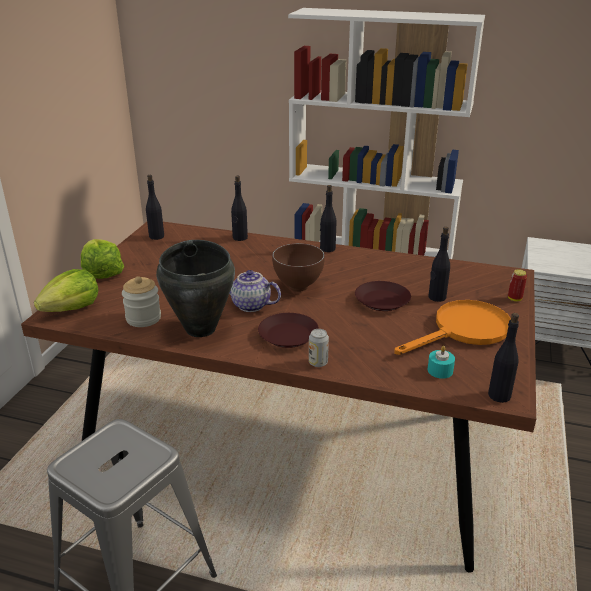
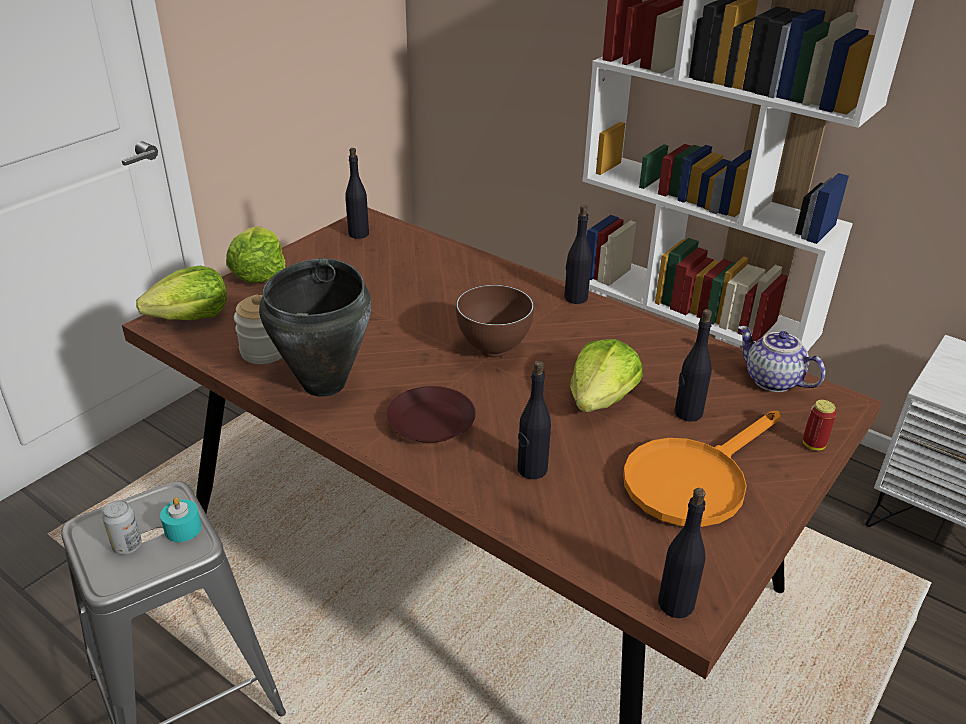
camera: 20 degrees right, 5 degrees up
(240, 238) = (465, 257): black bottle -> black bottle (531, 469)
(250, 305) = (410, 364): teapot -> teapot (771, 381)
(318, 363) = (443, 475): can -> can (127, 546)
(382, 300) = (601, 399): brown plate -> lettuce
(440, 370) = (611, 536): turquoise candle -> turquoise candle (183, 529)
(464, 331) = (693, 479): orange frying pan -> orange frying pan turned 150 degrees clockwise

